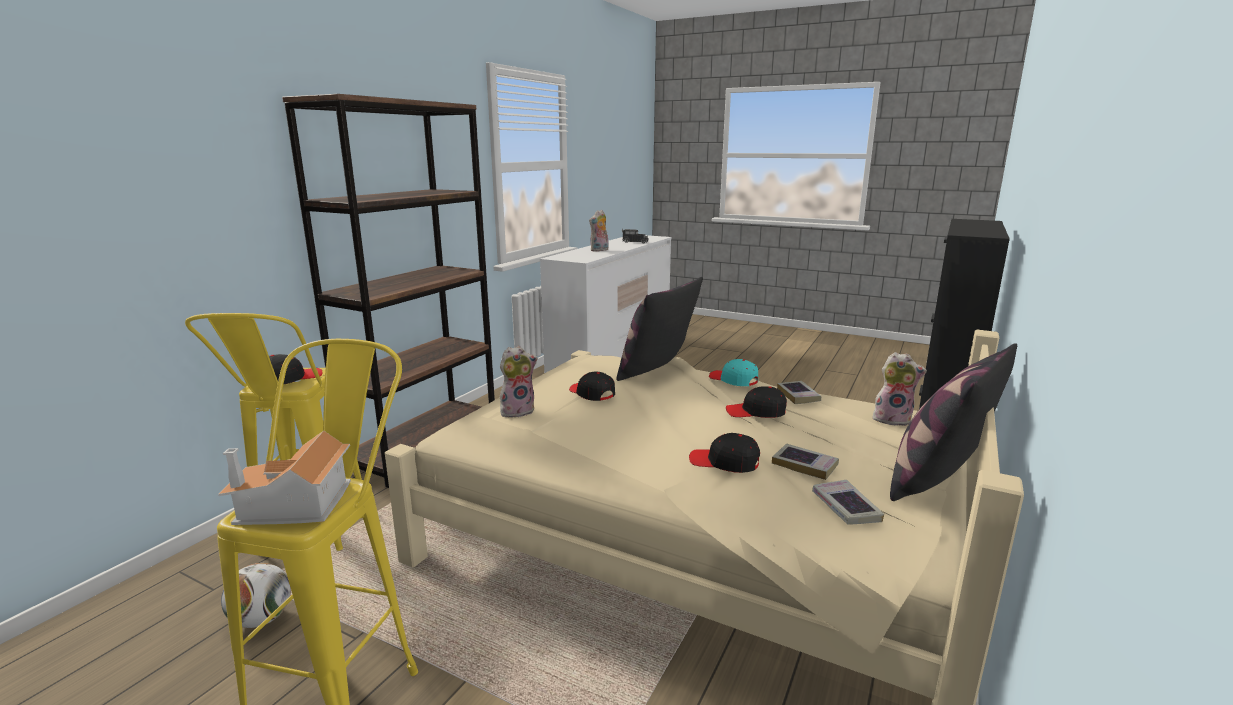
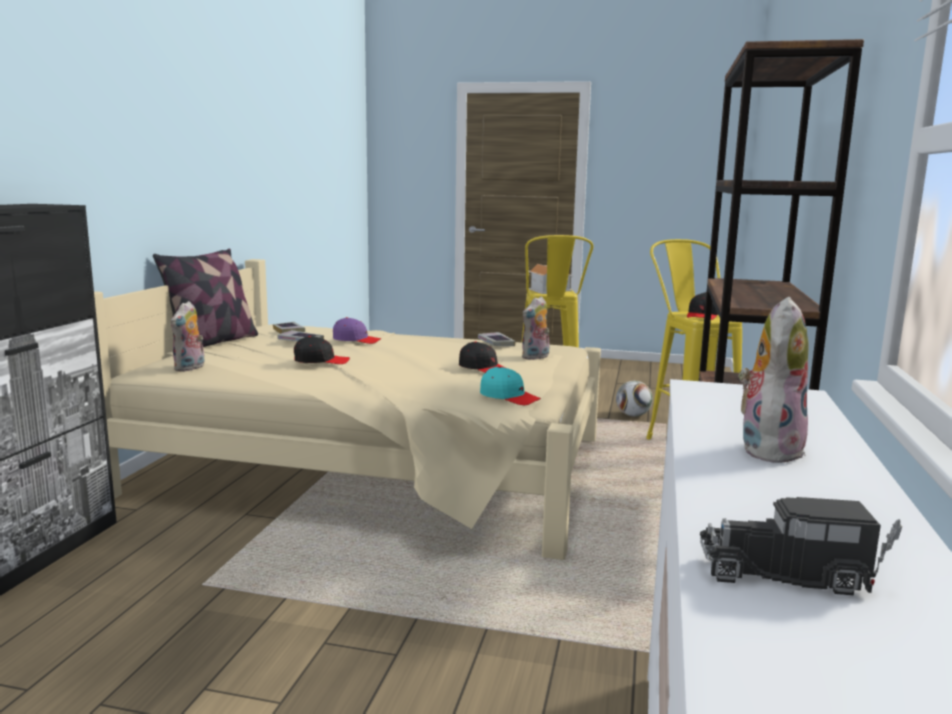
camera: 165 degrees right, 5 degrees down
(657, 370) = (428, 392): pillow -> none
(724, 462) = (356, 340): black cap -> purple cap
(733, 380) = (334, 382): turquoise cap -> turquoise cap (509, 397)
(798, 395) = (267, 376): book -> book (496, 343)
(892, 419) = (190, 368): plush toy -> plush toy turned 75 degrees counterclockwise

